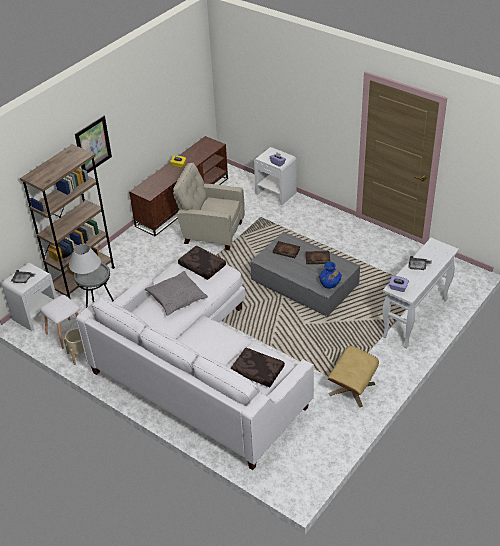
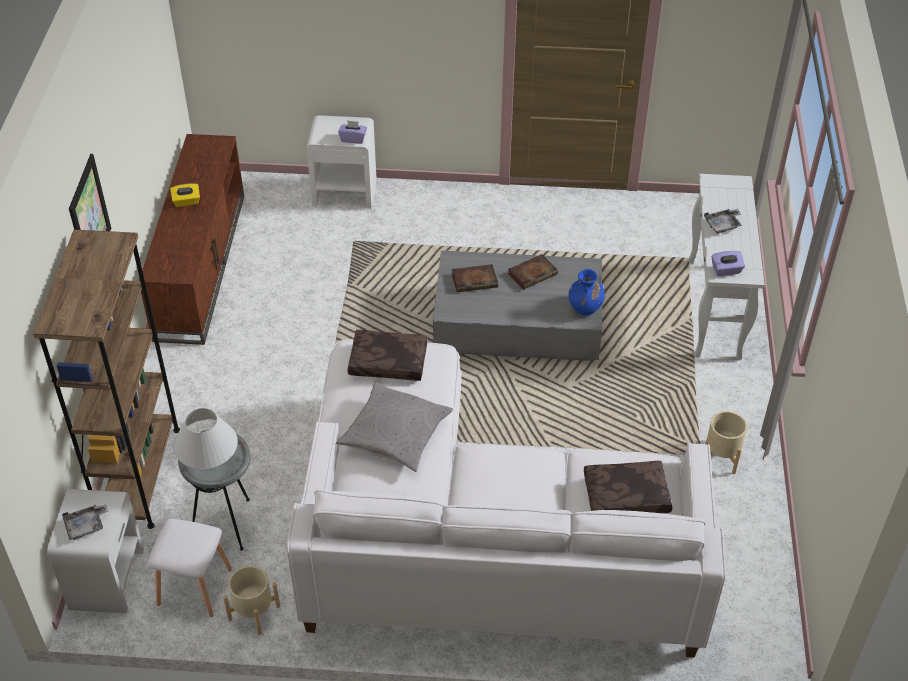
camera: 35 degrees left, 5 degrees up
(211, 232) = (295, 299): beige armchair -> none
(351, 389) = (721, 457): beige ottoman -> beige planter

